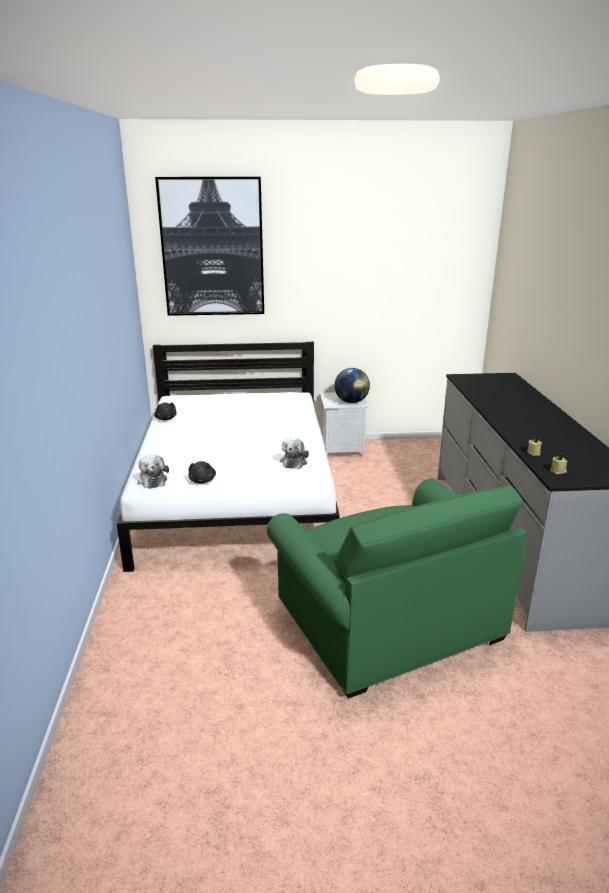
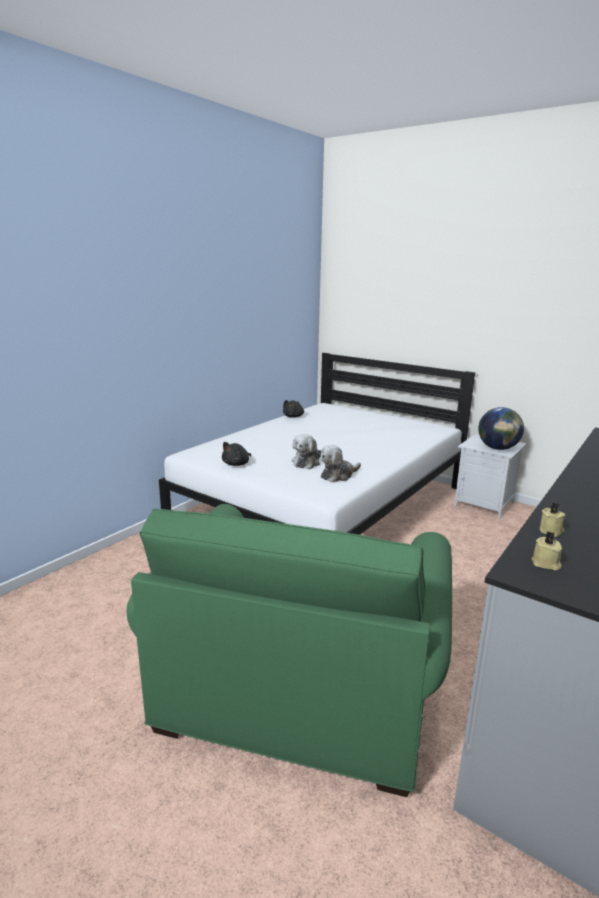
camera: 40 degrees right, 5 degrees down
(152, 480) = (203, 452): plush toy -> plush toy (307, 462)
(212, 248) = (386, 261): picture -> none

